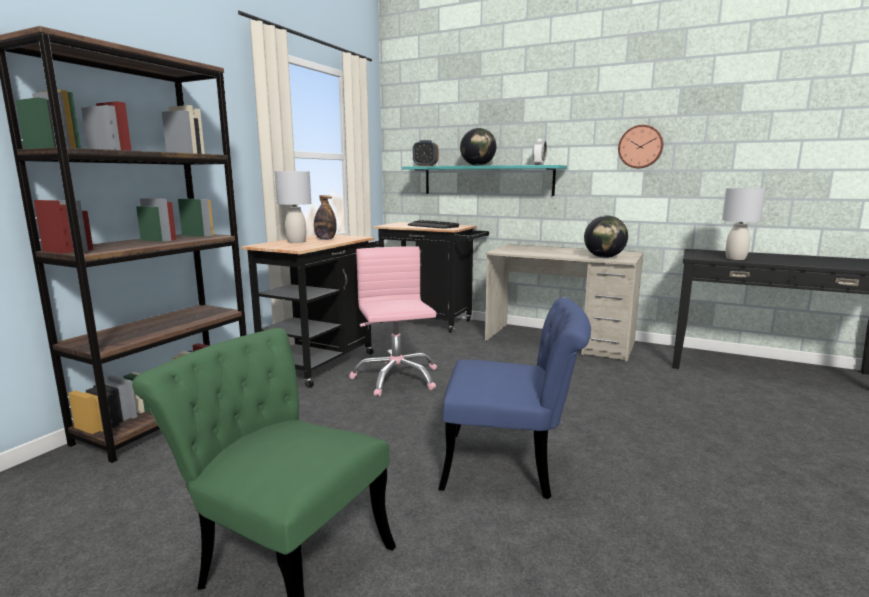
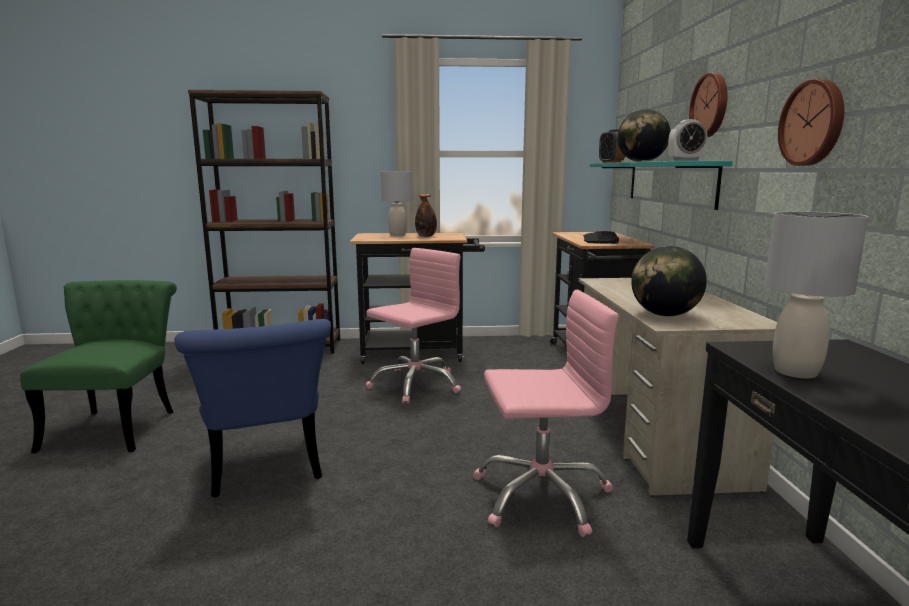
camera: 60 degrees right, 0 degrees up
(536, 130) = (711, 105): none -> wall clock
(612, 383) = (541, 495): none -> pink office chair

